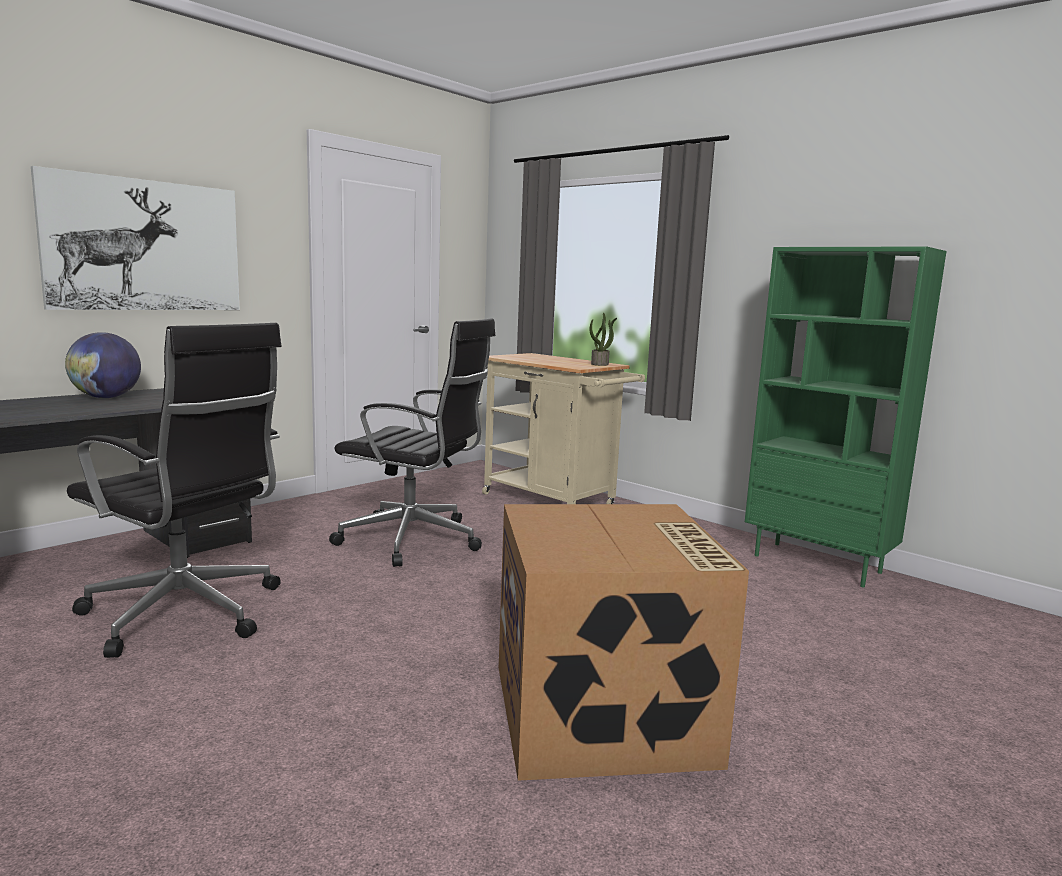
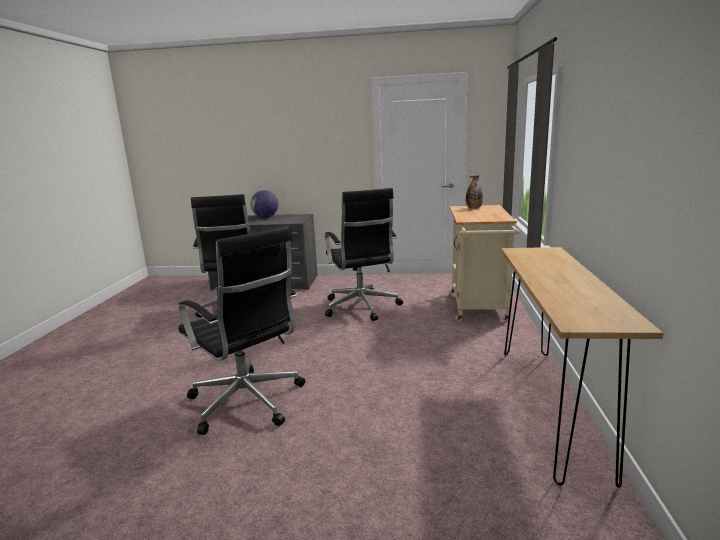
camera: 55 degrees right, 5 degrees up
(144, 245) = (291, 150): picture -> none
(523, 356) = (474, 208): none -> bottle
(600, 364) = (495, 218): potted plant -> none
(604, 714) = (248, 403): cardboard box -> black office chair
(818, 564) = (550, 405): green bookcase -> brown console table

